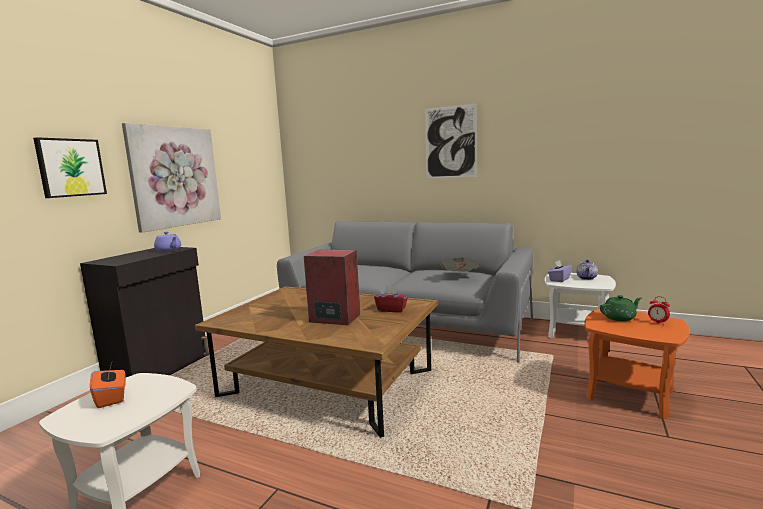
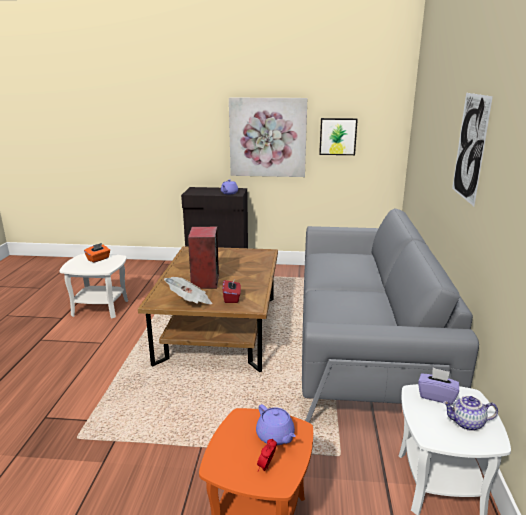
camera: 70 degrees right, 10 degrees up
(70, 167) = (192, 128): picture -> picture (337, 136)
(460, 276) = (348, 314): newspaper -> newspaper (190, 302)
(619, 318) = (275, 436): green teapot -> purple teapot

